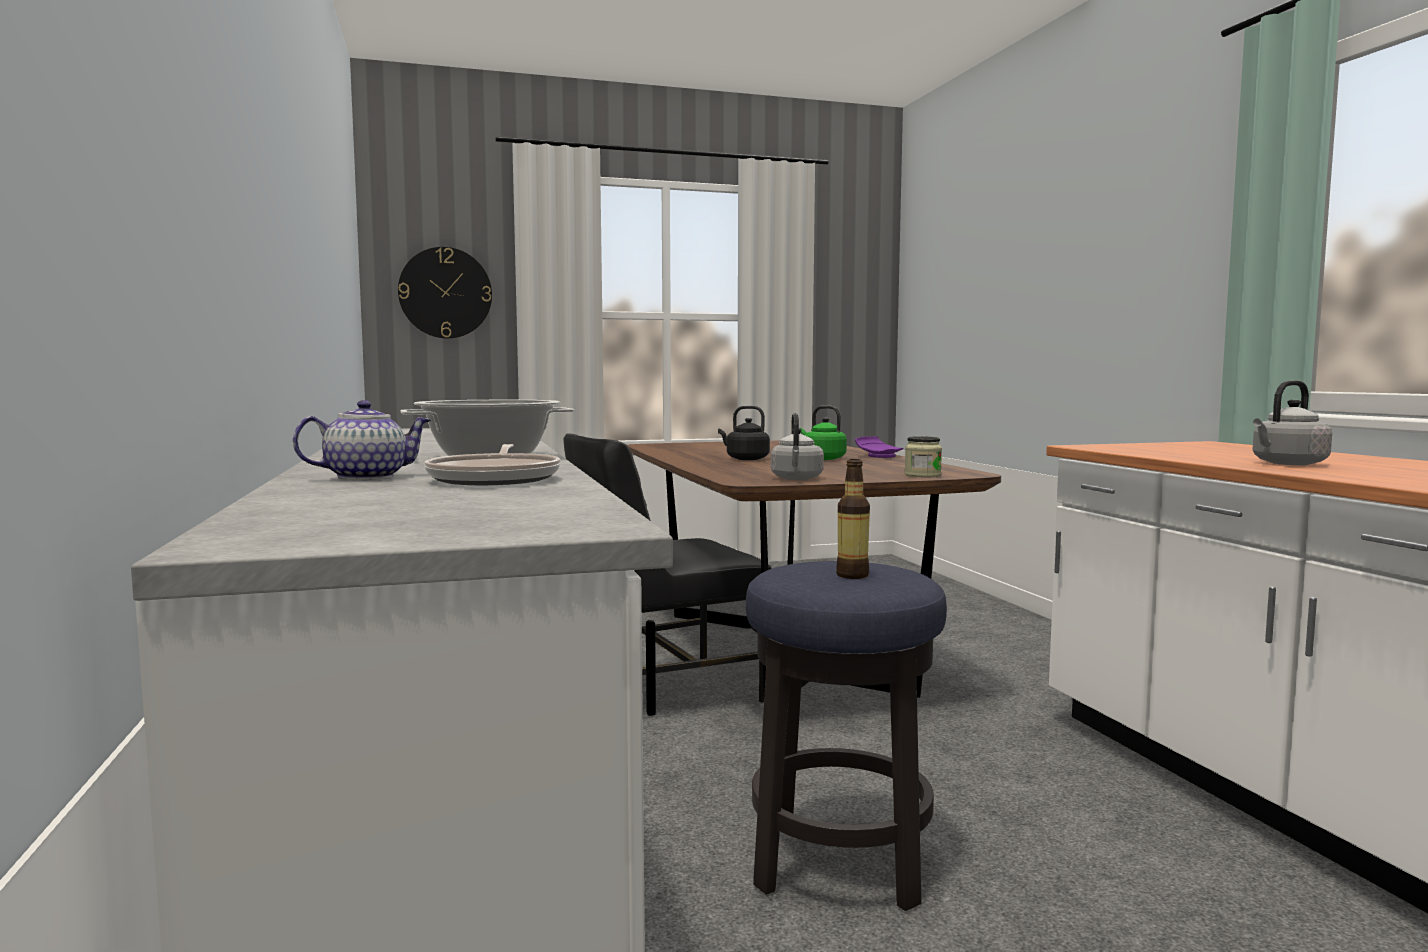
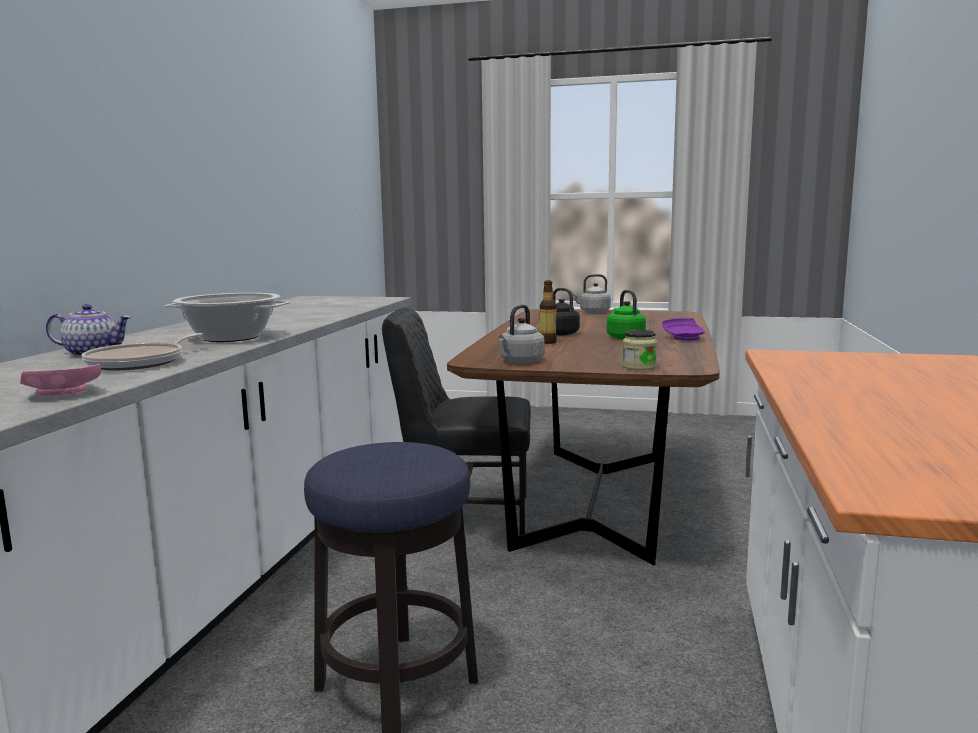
camera: 30 degrees right, 5 degrees up
(445, 293) = (437, 184): wall clock -> none
(553, 502) = (61, 393): none -> pink plate
(852, 575) = (387, 461): bottle -> bottle (548, 342)
(1287, 463) = (872, 405): grey kettle -> grey kettle (593, 312)

